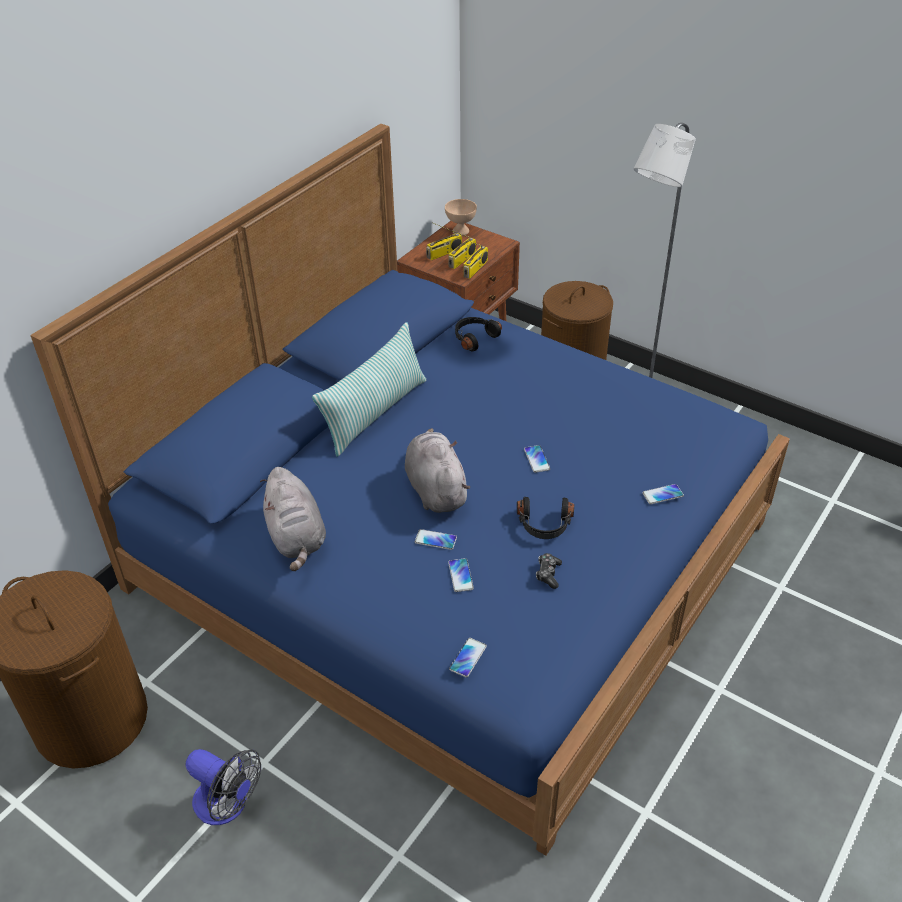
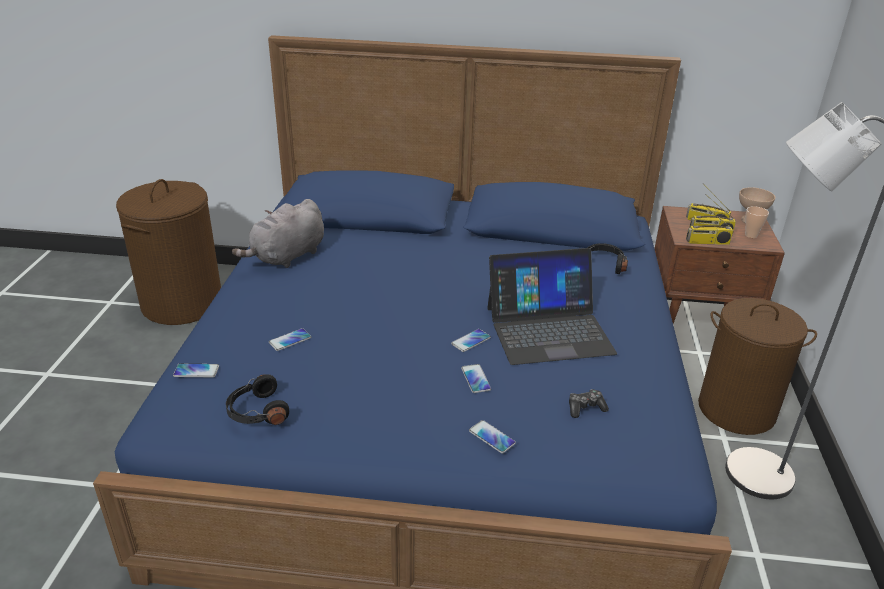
camera: 60 degrees right, 10 degrees down
(228, 805) = (132, 383): fan -> none
(375, 413) = (453, 247): pillow -> none
(435, 488) = (386, 299): grey plush toy -> none
(435, 540) = (324, 316): phone -> phone (475, 379)
(482, 243) = (751, 235): none -> cup
(544, 525) = (384, 369): black headphones -> black headphones (256, 412)
(548, 574) = (322, 388): game controller -> game controller (585, 408)
(549, 409) = (548, 330): none -> laptop

